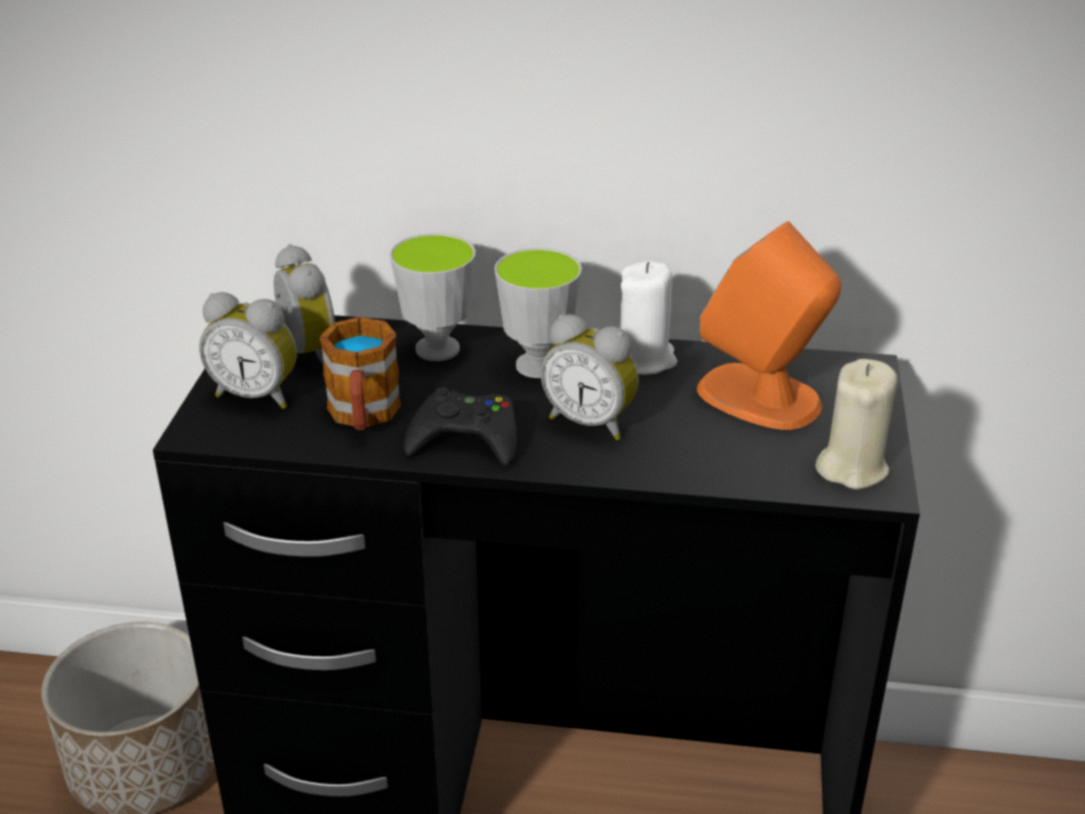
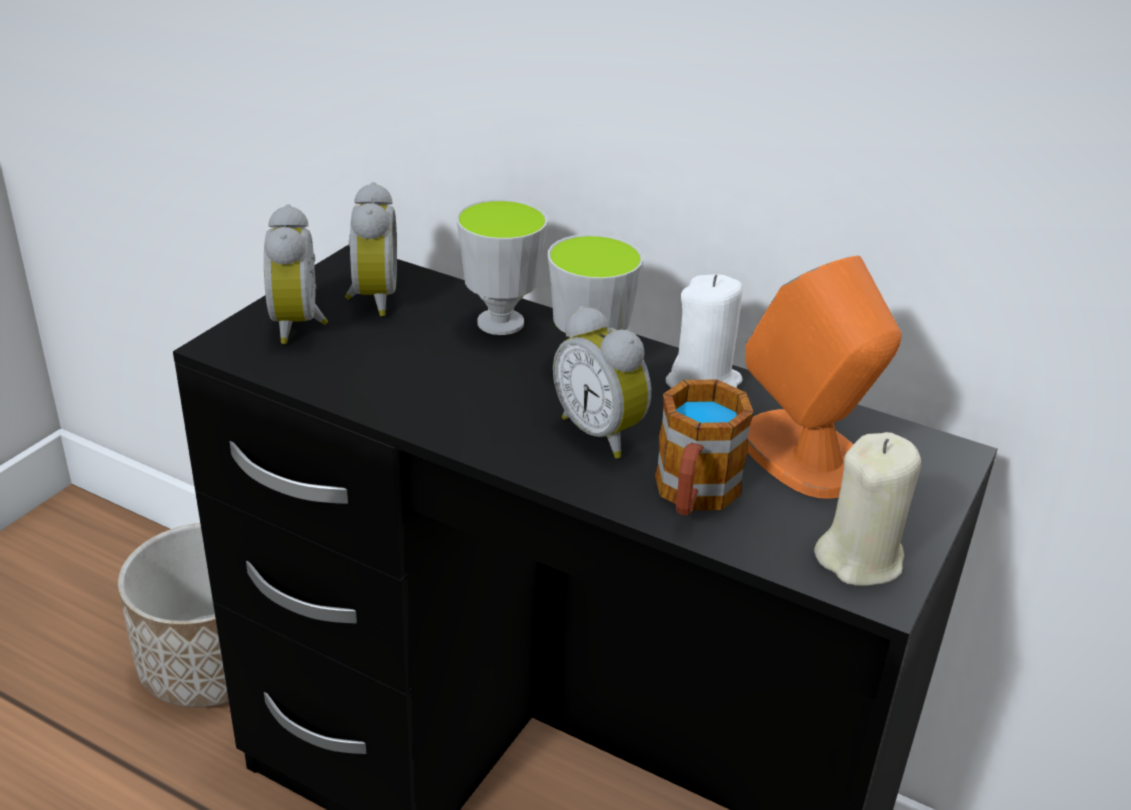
camera: 20 degrees right, 0 degrees up
(257, 395) = (301, 325): alarm clock -> alarm clock turned 45 degrees clockwise
(363, 416) = (382, 369): mug -> mug (693, 496)
(466, 438) = (464, 416): black game controller -> none

